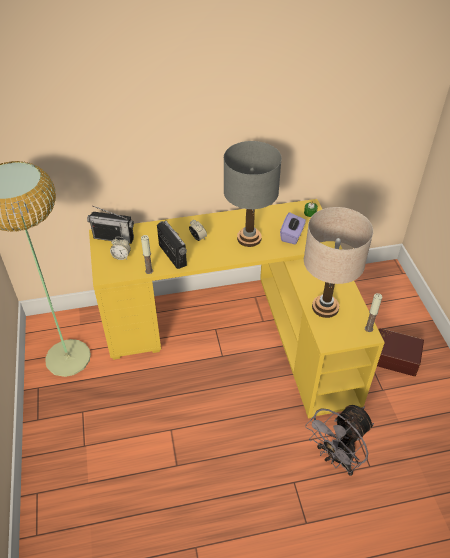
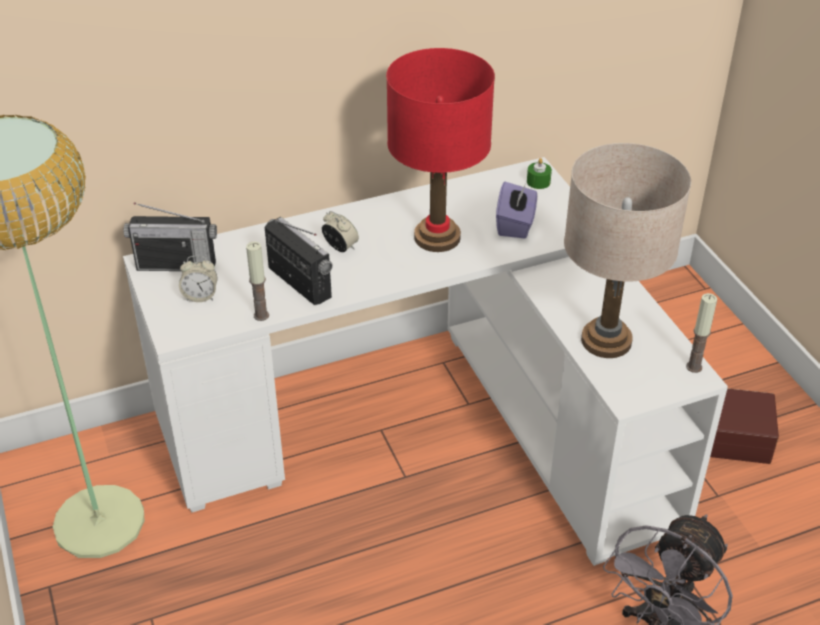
camera: 10 degrees left, 5 degrees down
(241, 330) = (430, 425): yellow desk -> white desk
(249, 238) = (437, 237): grey table lamp -> red table lamp

